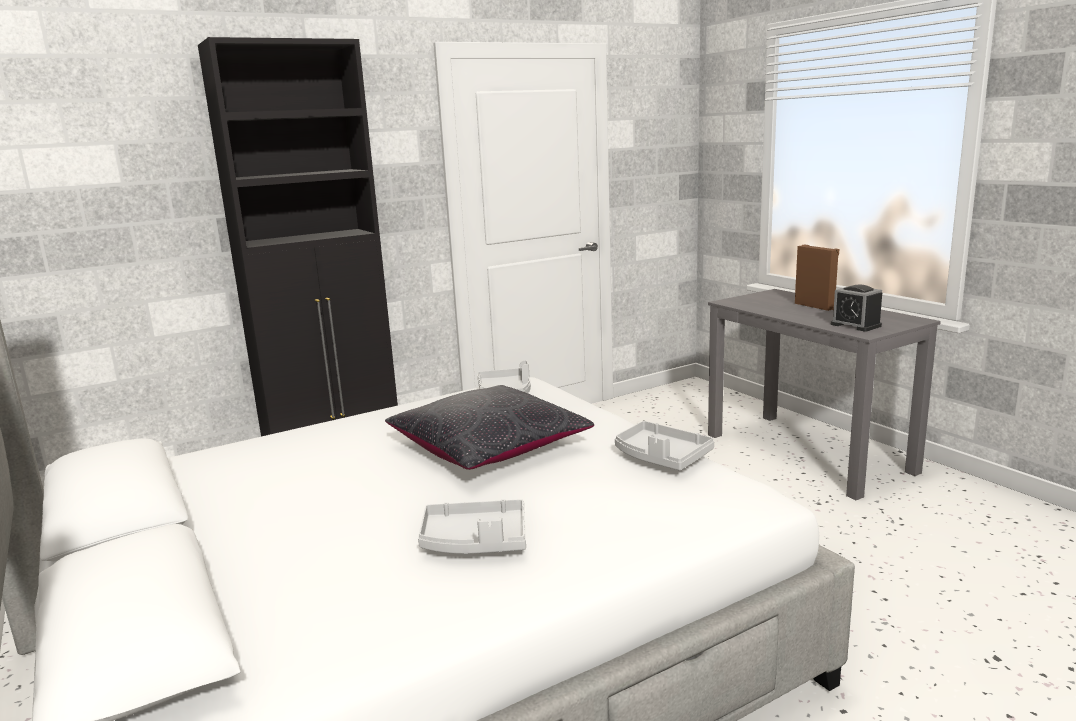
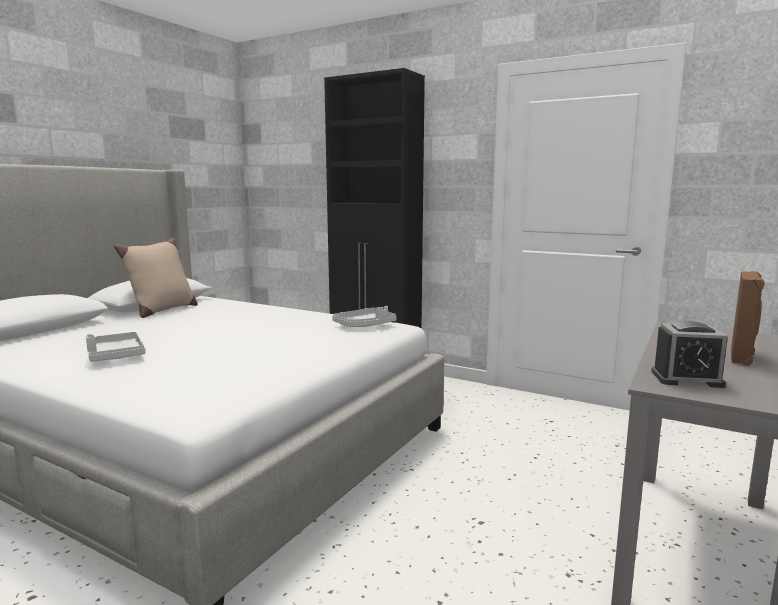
camera: 60 degrees right, 5 degrees down
(190, 505) = (162, 311): none -> beige pillow
(488, 448) = (260, 338): black pillow -> none
(661, 457) = (264, 375): grey tray -> none
(855, 325) = (686, 379): alarm clock -> alarm clock turned 105 degrees counterclockwise

